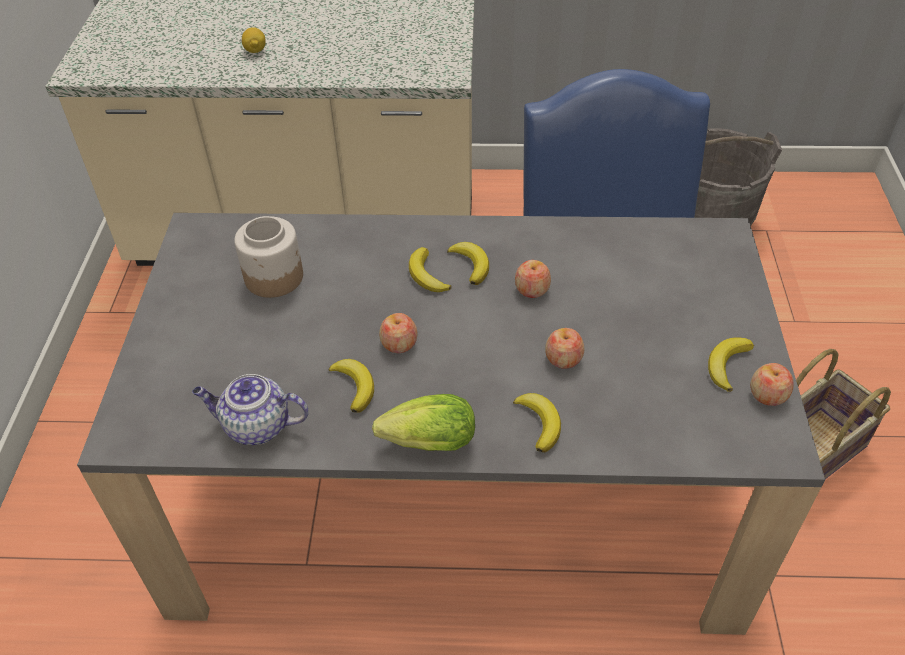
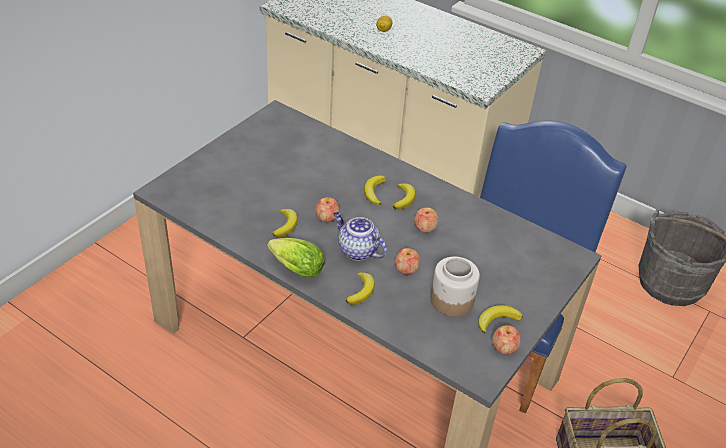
camera: 30 degrees right, 5 degrees down
(255, 426) = (222, 218): teapot -> teapot (357, 250)
(275, 277) = (295, 154): jar -> jar (452, 300)

